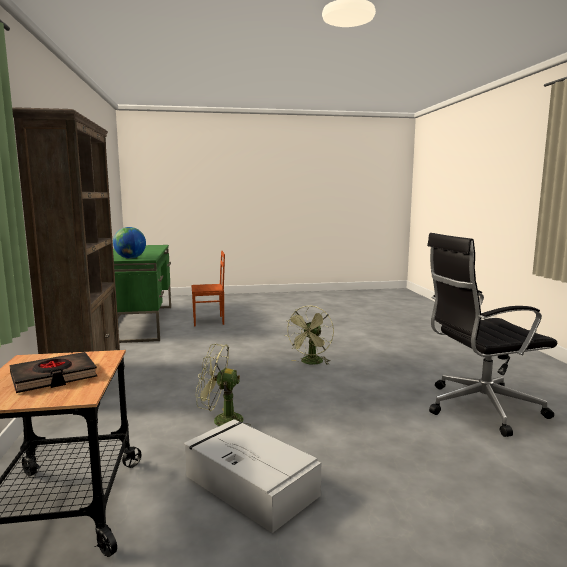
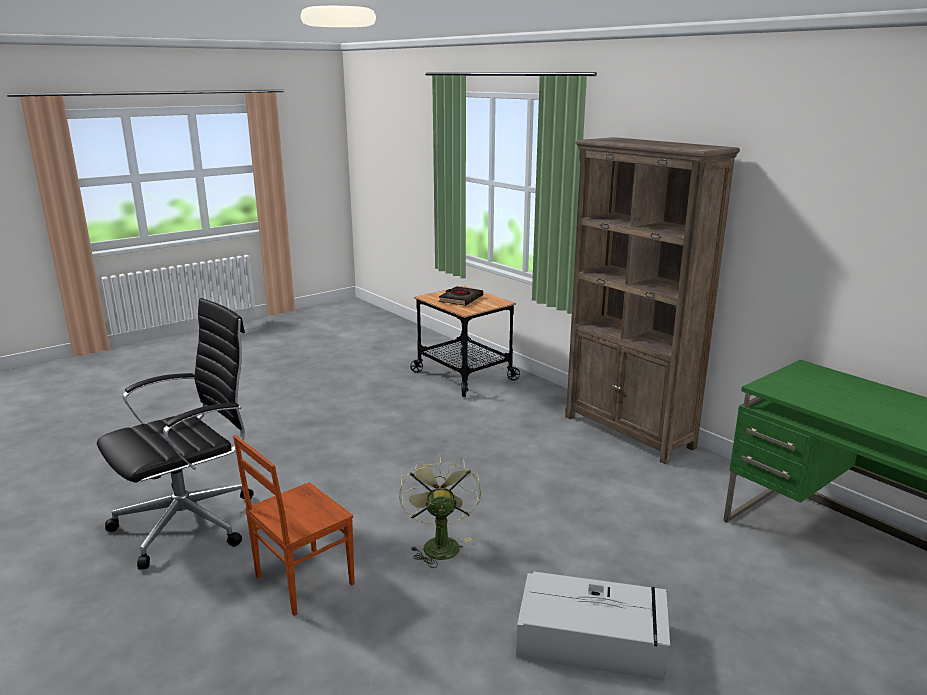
camera: 150 degrees right, 10 degrees up
(130, 258) = (794, 382): globe -> none
(209, 321) = (797, 628): brown chair -> brown chair (302, 580)
(221, 421) = (449, 435): green fan -> none
(249, 484) = (379, 406): grey storage box -> grey storage box (593, 640)

